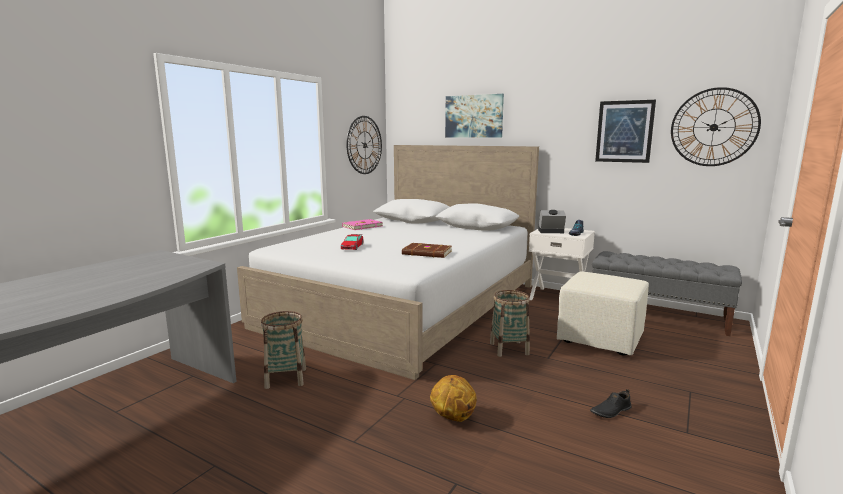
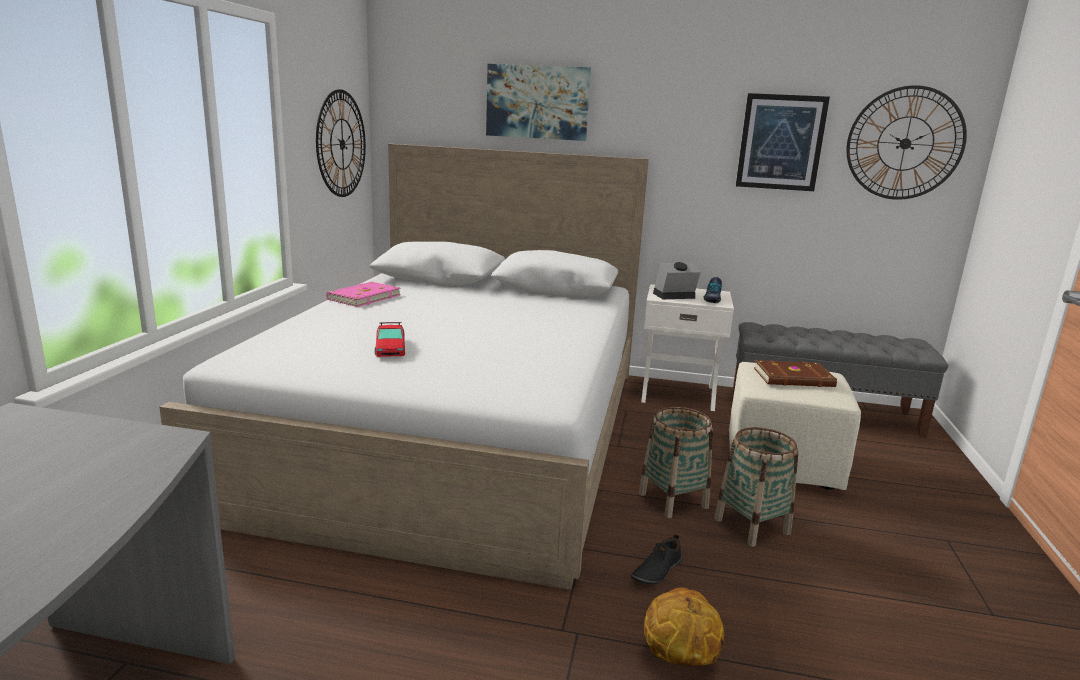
camera: 20 degrees left, 5 degrees up
(286, 378) = (335, 630): basket -> basket (751, 526)
(427, 253) = (535, 355): brown book -> brown book (794, 378)
(610, 411) = (881, 595): black shoe -> black shoe (656, 570)

